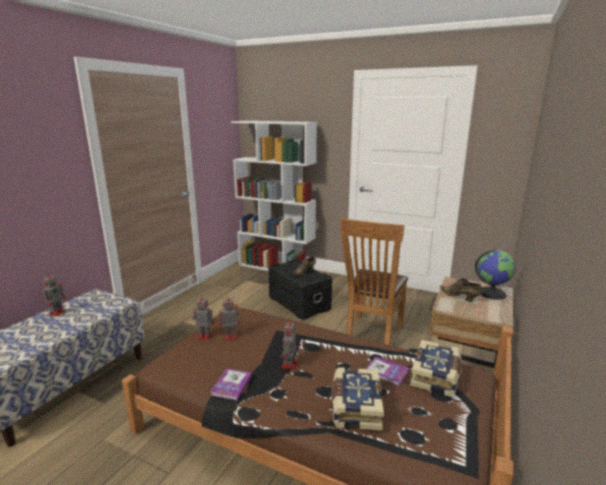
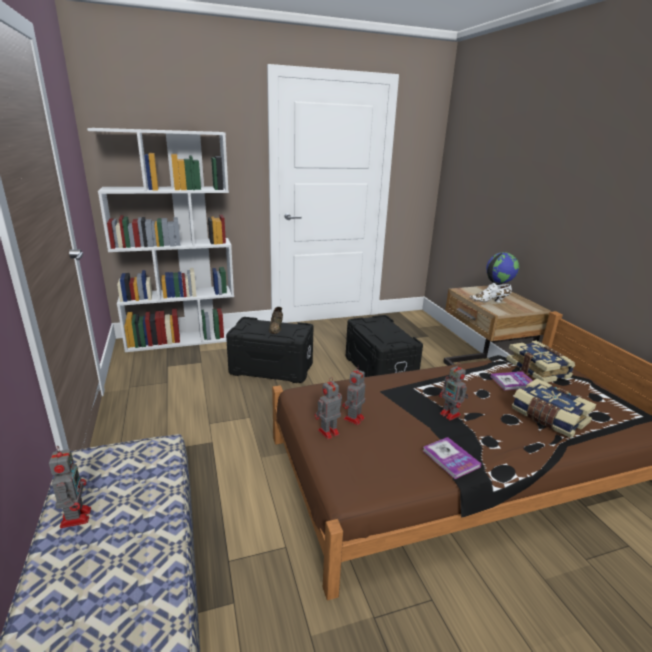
camera: 45 degrees left, 5 degrees up
(372, 334) = (379, 370): brown chair -> black storage box
(460, 297) = (490, 301): brown shoe -> white shoe

